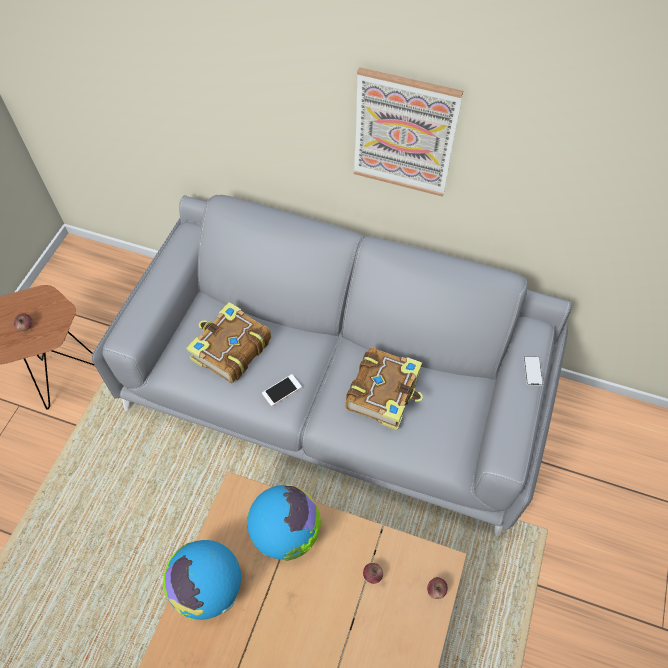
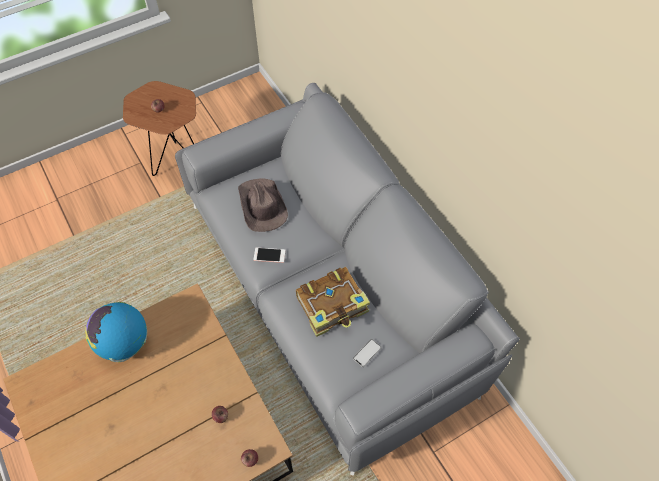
camera: 40 degrees right, 0 degrees up
(230, 349) = (262, 206): book -> brown hat
(286, 532) = (195, 347): globe -> none
(404, 133) = (441, 116): picture -> none
(532, 371) = (441, 366): phone -> phone (367, 353)

